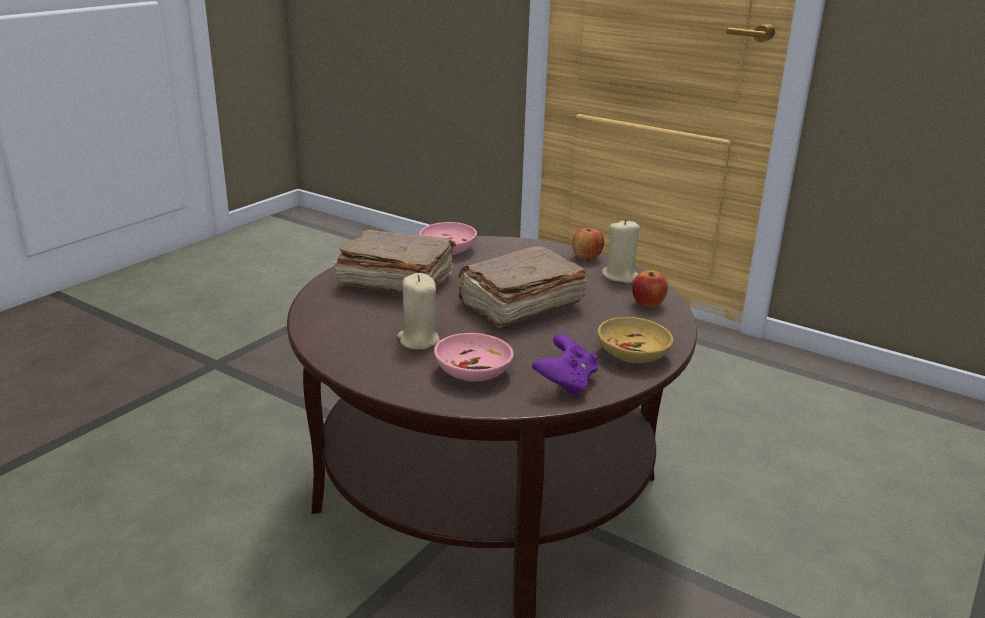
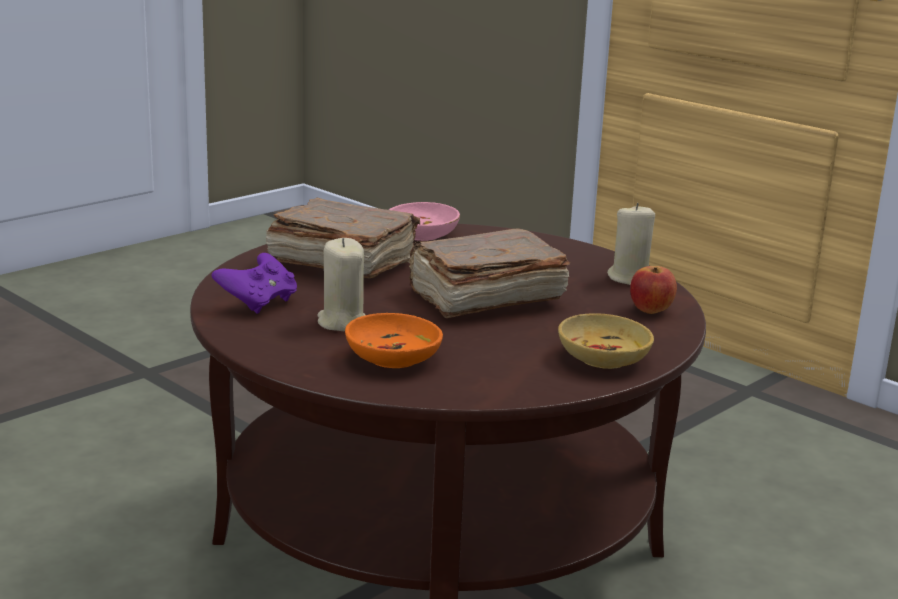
camera: 10 degrees right, 5 degrees down
(473, 371) = (394, 358): pink bowl -> orange bowl
(566, 383) = (502, 379): purple game controller -> purple game controller (258, 303)
(586, 257) = (596, 256): apple -> none

